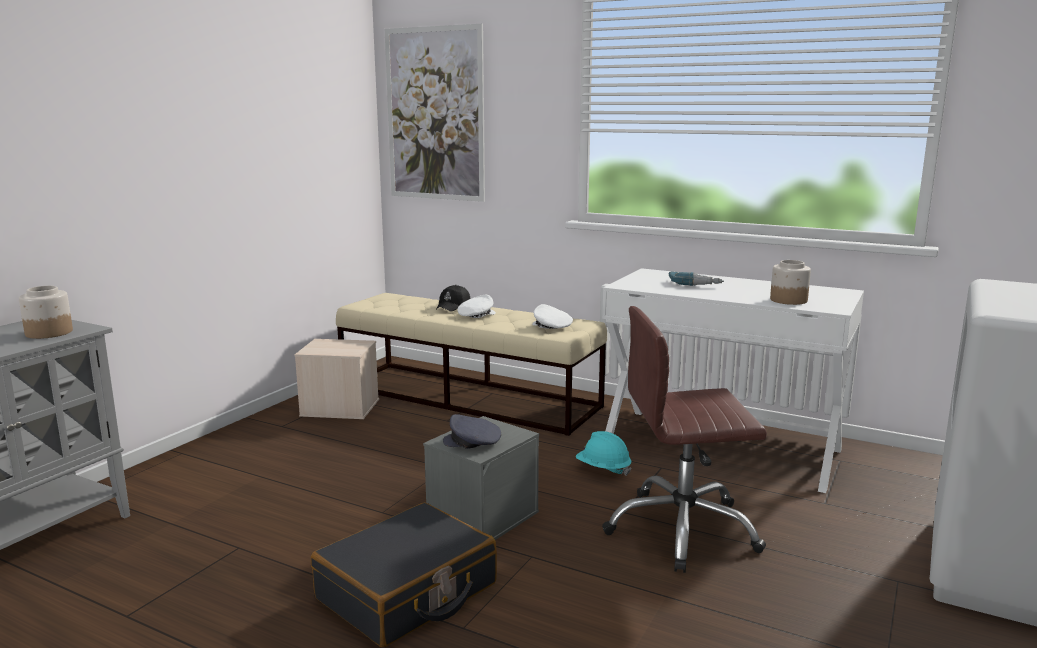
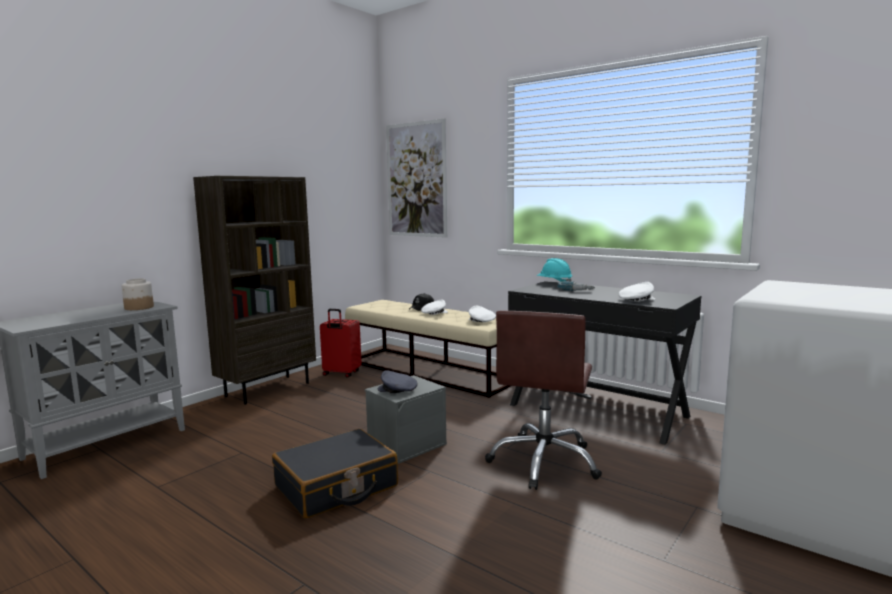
camera: 10 degrees right, 5 degrees down
(235, 439) = (268, 389): none -> brown bookcase
(339, 408) = (341, 374): beige storage box -> red suitcase
(603, 469) = (504, 420): turquoise hard hat -> turquoise hard hat (554, 283)
(682, 530) = (544, 462): brown office chair -> brown office chair turned 75 degrees counterclockwise
(721, 447) = (597, 410): white desk -> black desk
(788, 300) = (636, 300): jar -> white cap

